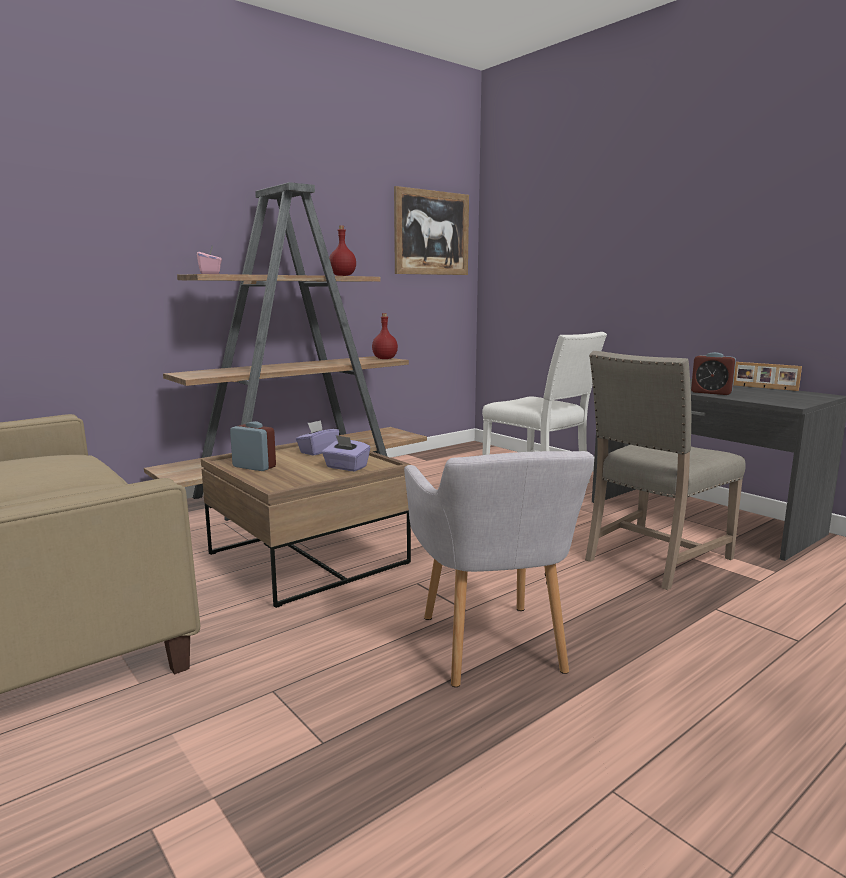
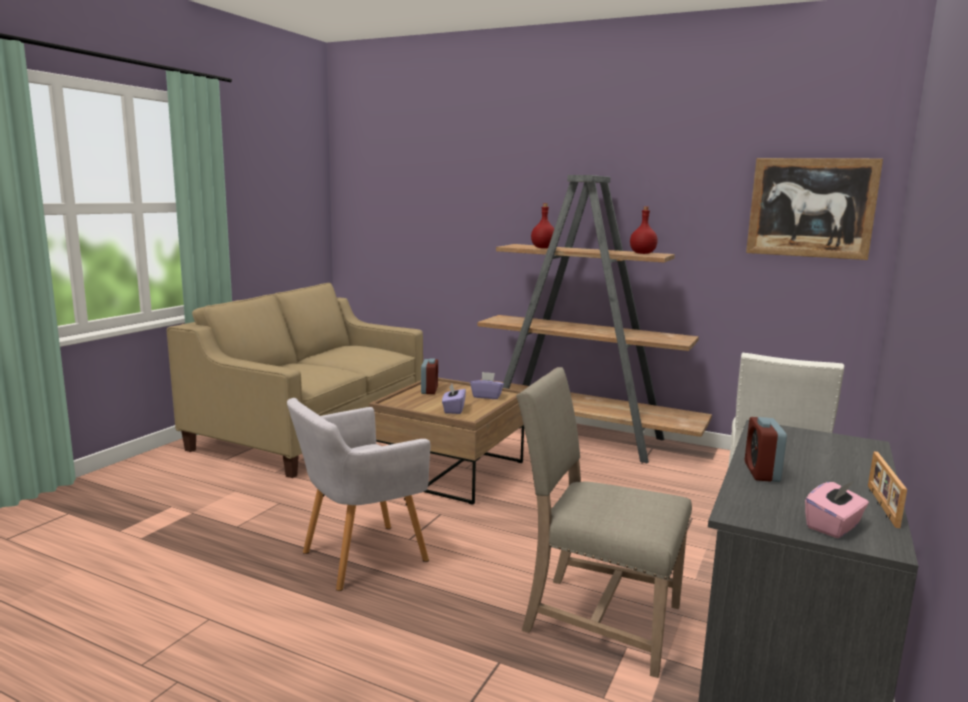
camera: 65 degrees right, 0 degrees up
(210, 274) = (519, 246): pink tissue box -> pink tissue box (833, 526)
(385, 359) = (678, 340): red bottle -> red bottle (543, 248)

